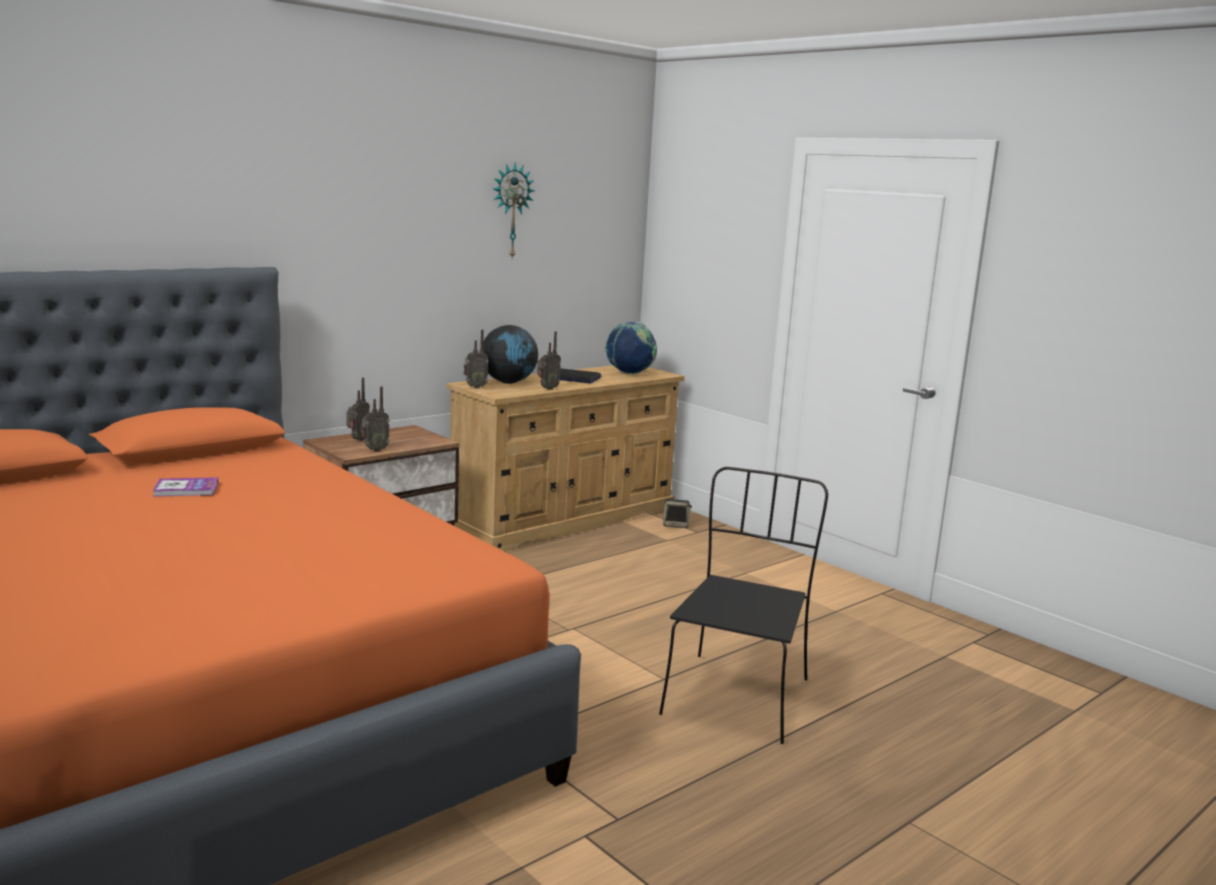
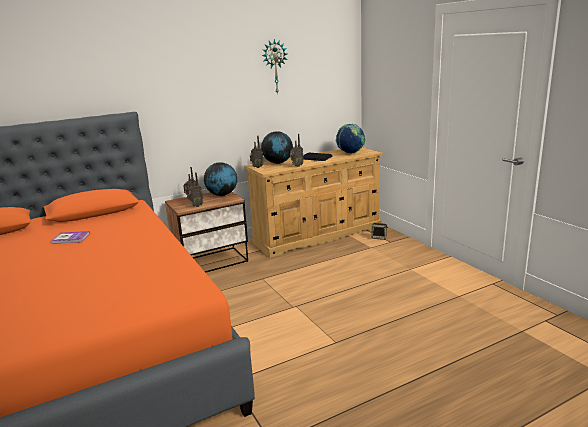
camera: 15 degrees right, 5 degrees up
(412, 434) = (222, 195): none -> globe
(737, 695) = (376, 355): black chair -> none

